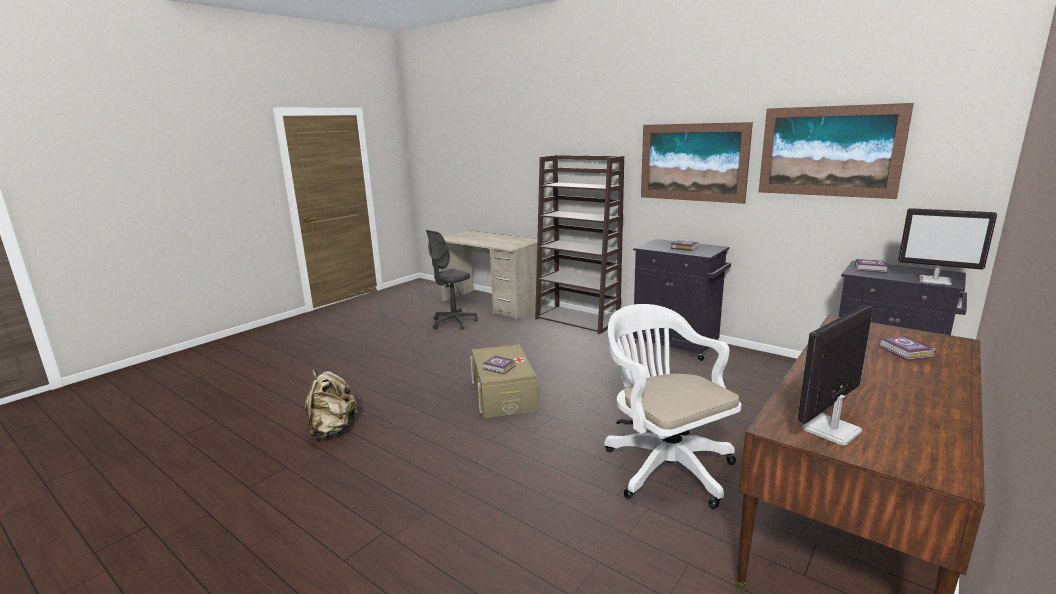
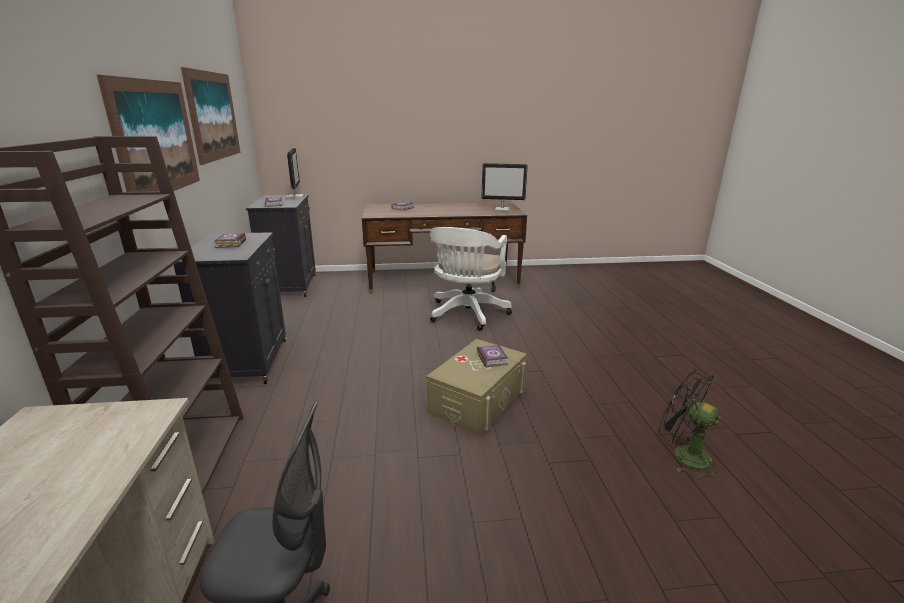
camera: 135 degrees left, 5 degrees up
(333, 430) = (683, 455): beige backpack -> black fan

